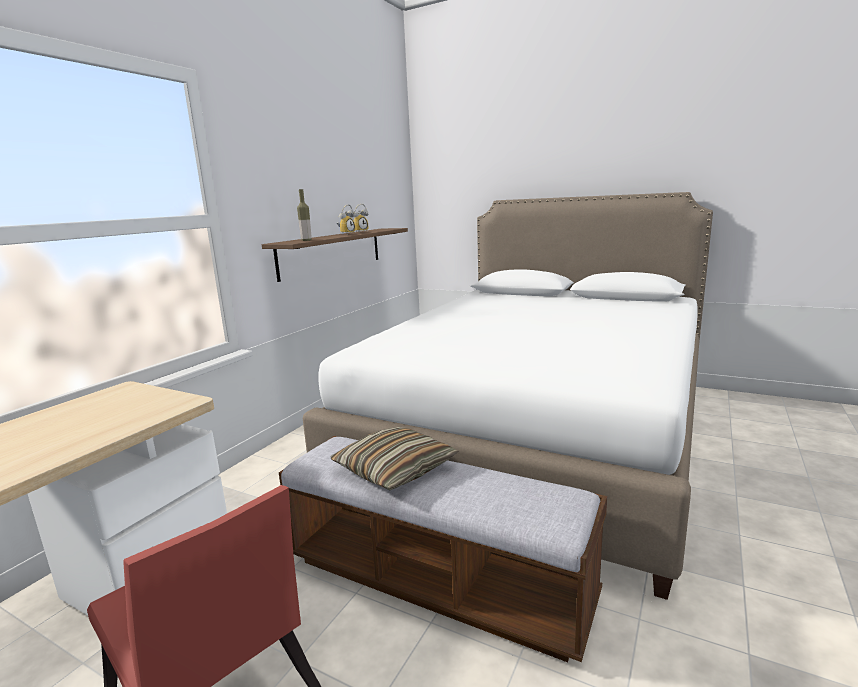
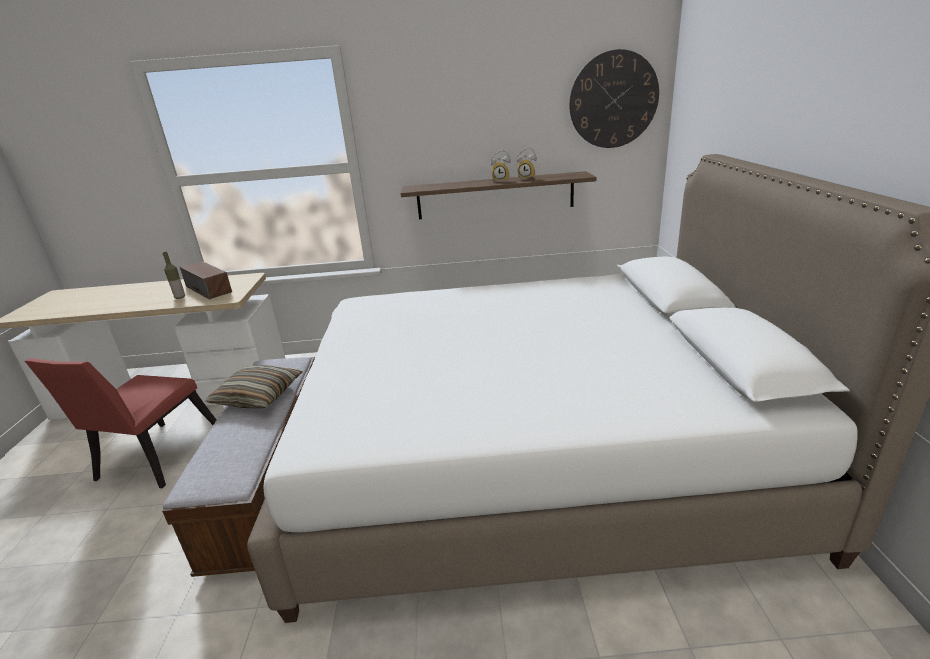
camera: 60 degrees right, 10 degrees up
(96, 415) = (209, 289): none -> speaker
(306, 240) = (430, 188): bottle -> bottle (180, 297)
(388, 171) = (613, 100): none -> wall clock

